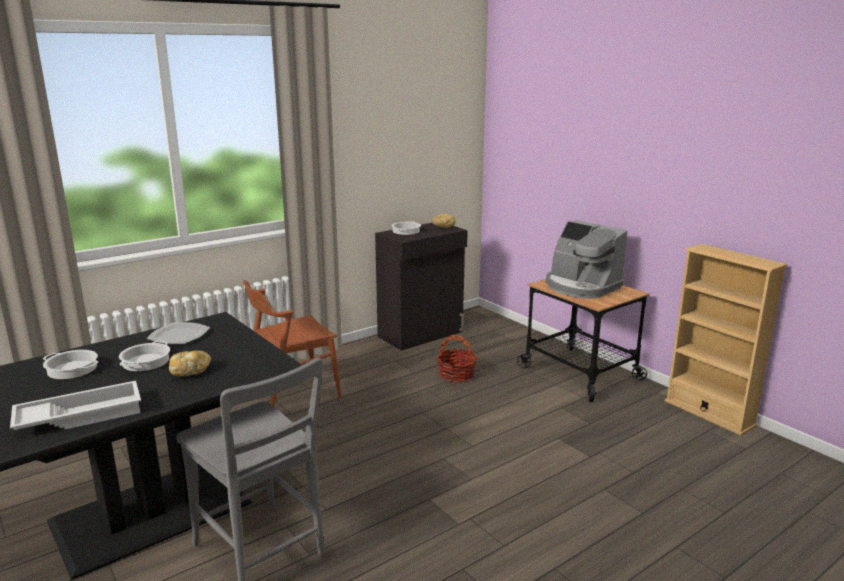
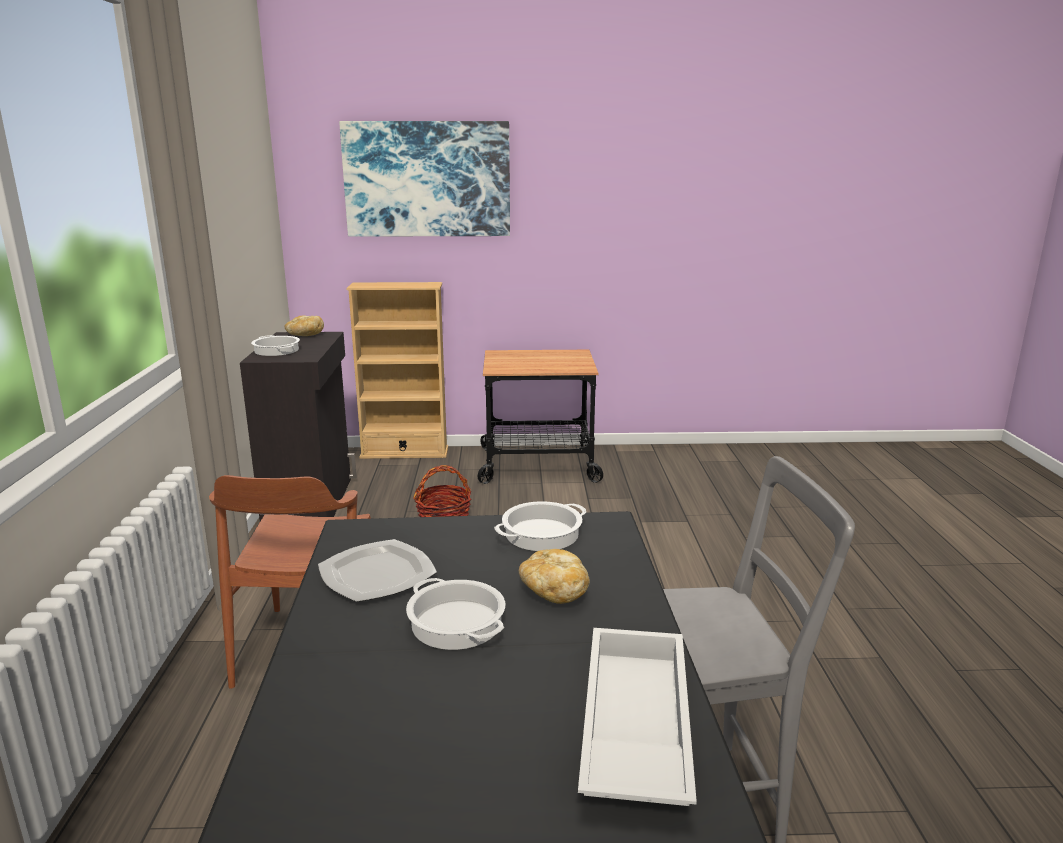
camera: 55 degrees left, 0 degrees up
(73, 369) = (385, 710): cooking pot -> cooking pot (542, 533)
(561, 130) = (427, 179): none -> picture
(581, 286) = (530, 361): coffee machine -> none
(709, 413) = (674, 449): beige bookcase -> beige bookcase (404, 452)

